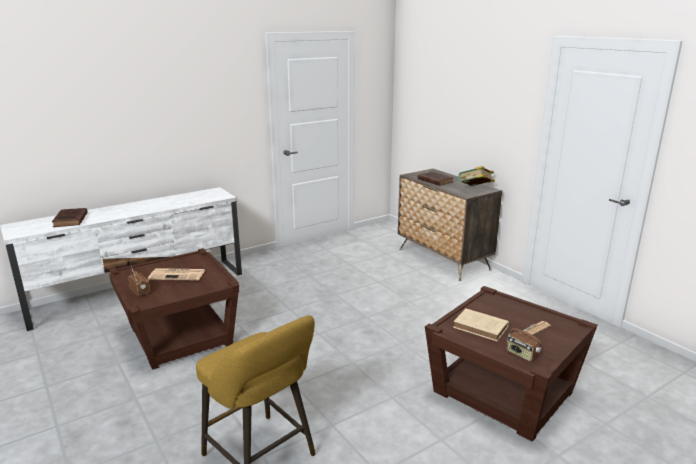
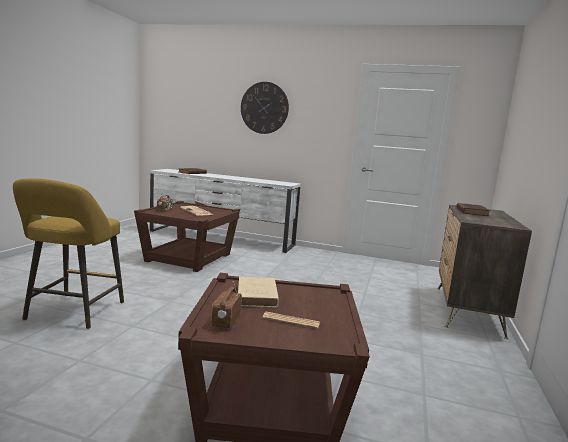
camera: 50 degrees right, 10 degrees down
(151, 101) = (264, 108): none -> wall clock
(475, 189) = (496, 222): book -> none

